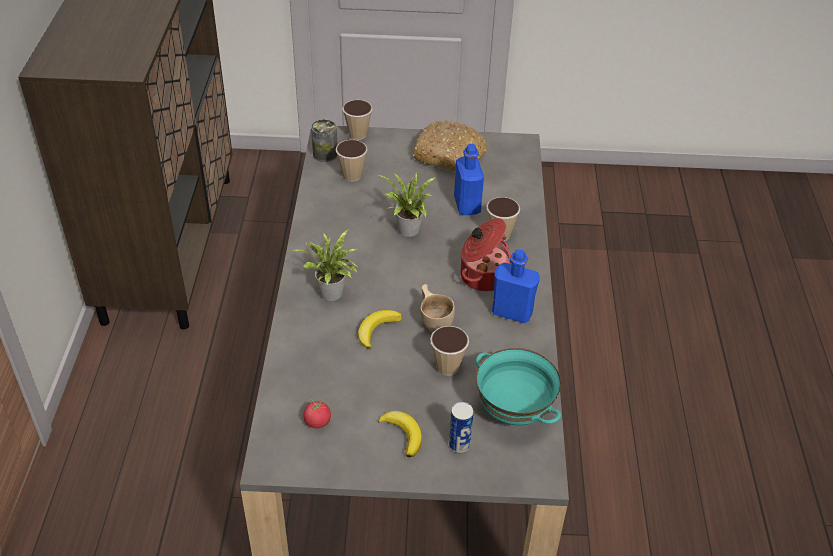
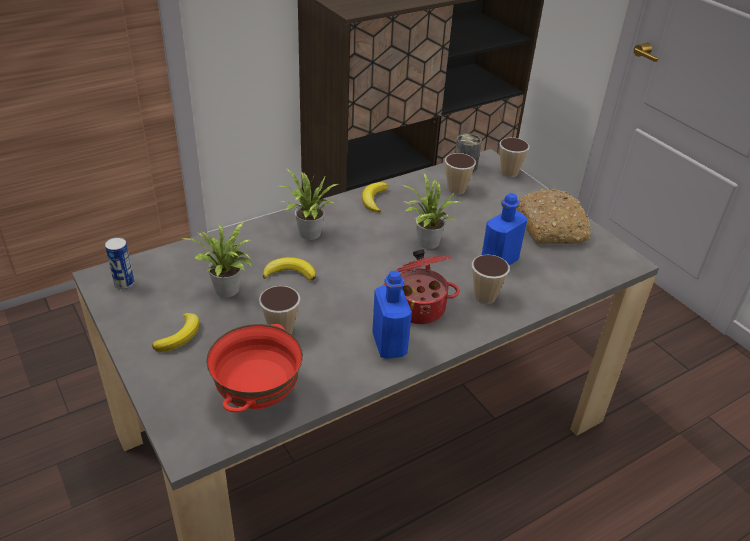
camera: 55 degrees right, 5 degrees down
(317, 422) = (161, 283): tomato -> none
(319, 230) = (374, 199): none -> banana
(368, 380) = (227, 291): none -> potted plant
(434, 319) = (332, 300): beige cup -> none
(459, 445) = (190, 375): can -> can (124, 284)
(514, 412) = (259, 397): turquoise bowl -> red bowl

